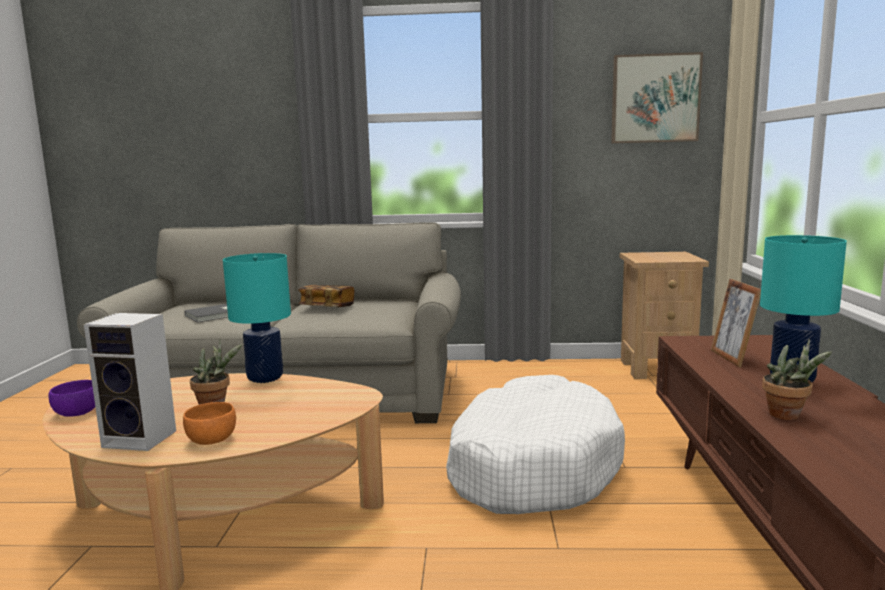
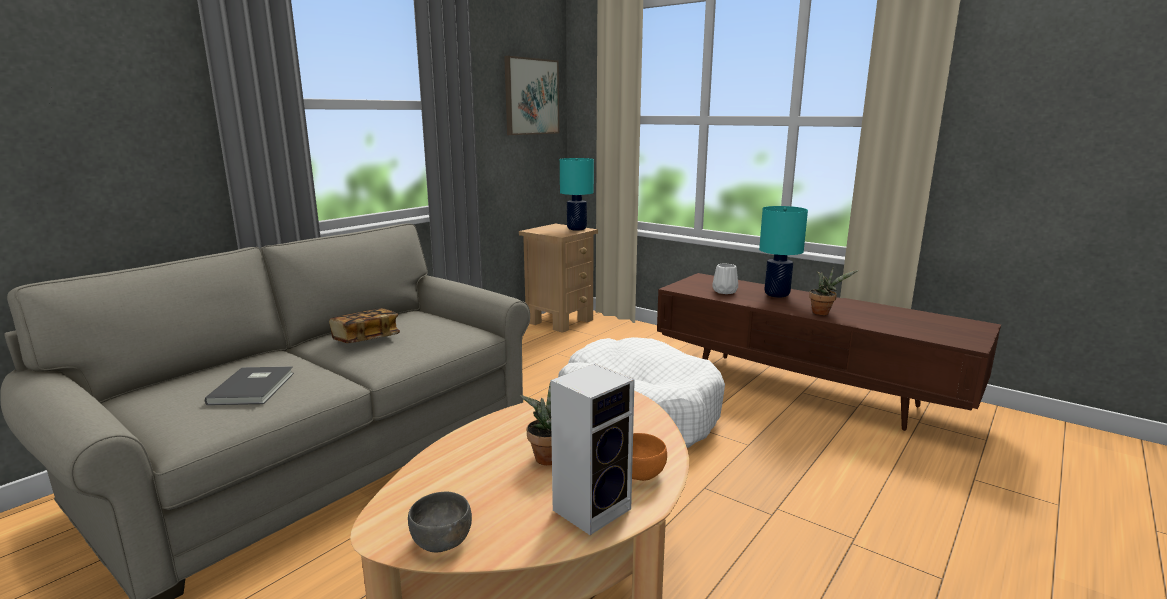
camera: 55 degrees left, 5 degrees up
(77, 413) = (442, 541): purple bowl -> grey bowl
(265, 380) = (507, 420): turquoise table lamp -> turquoise table lamp (577, 229)
(732, 358) = (725, 291): picture frame -> white vase

